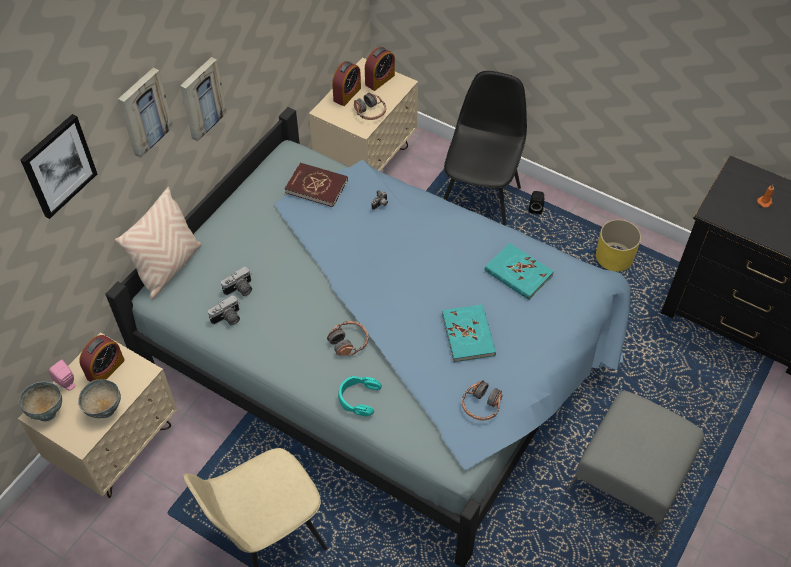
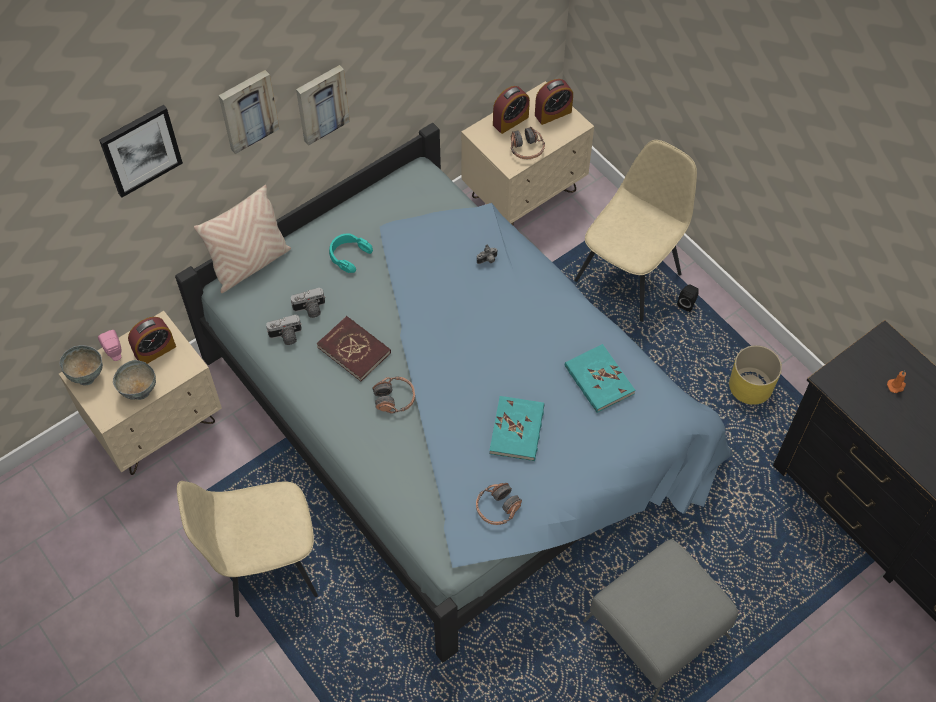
camera: 20 degrees right, 5 degrees up
(316, 186) = (430, 220): red book -> red book (354, 350)
(358, 398) = (380, 459): turquoise headphones -> turquoise headphones (348, 255)
(480, 200) = (629, 275): black chair -> beige chair

